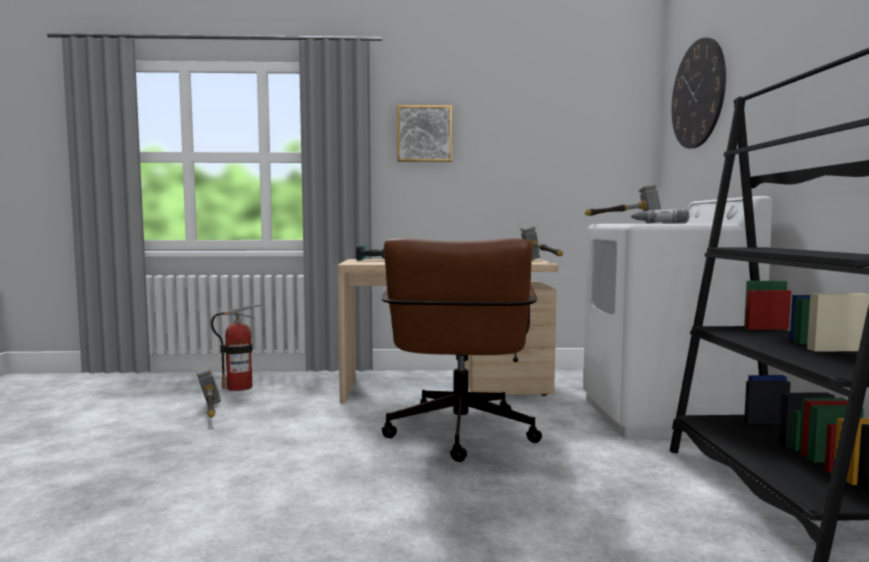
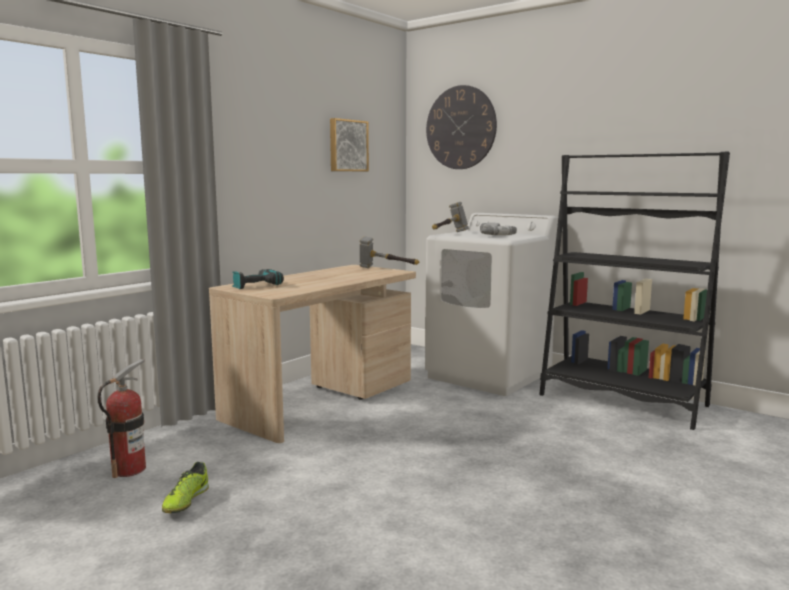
camera: 50 degrees left, 5 degrees up
(210, 412) = (185, 501): hammer -> shoe
(424, 134) = (250, 142): picture -> picture (347, 145)
(459, 437) = (433, 432): brown office chair -> none

